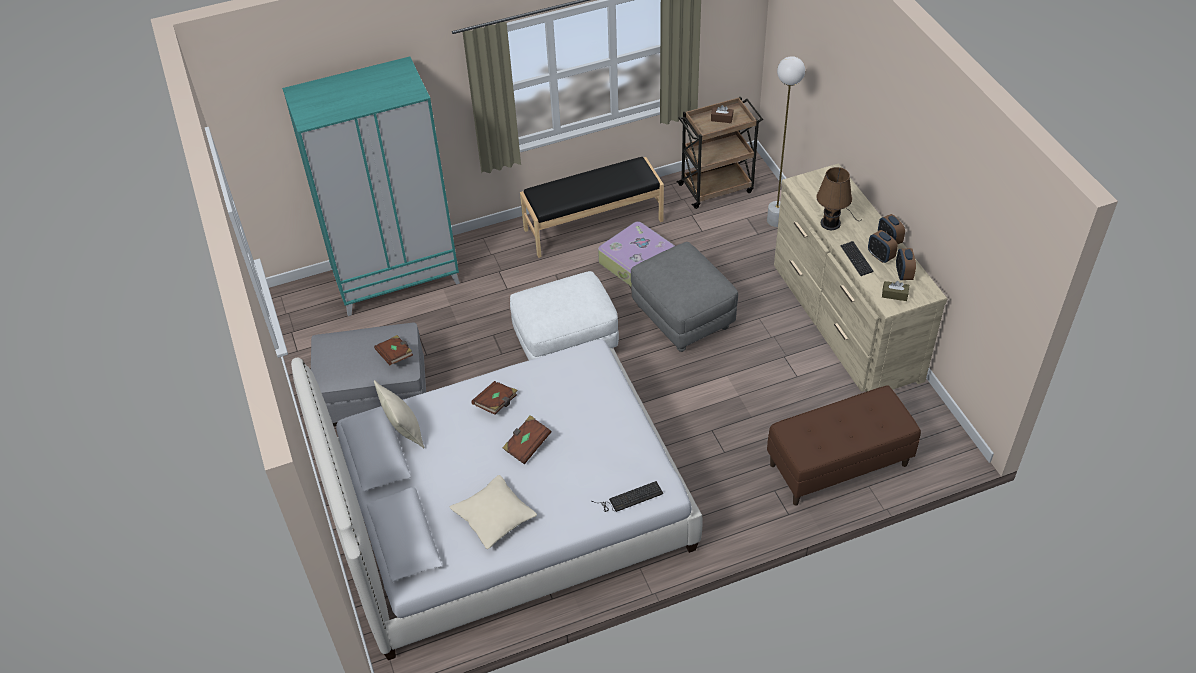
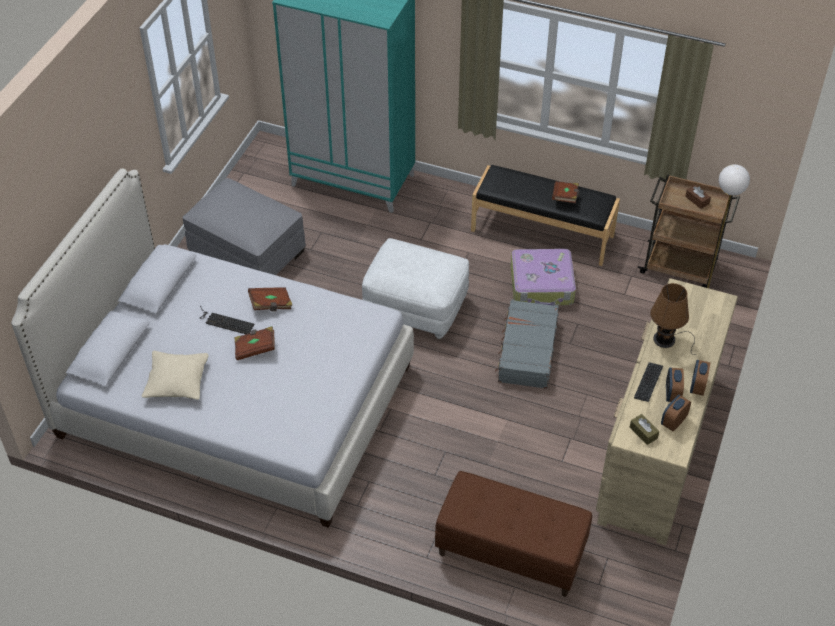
camera: 40 degrees right, 0 degrees up
(395, 355) = (258, 227): brown book -> brown book (565, 197)
(404, 431) = (191, 280): beige pillow -> none
(629, 498) = (276, 437): keyboard -> keyboard (225, 322)
(683, 317) = (527, 351): grey ottoman -> grey suitcase

